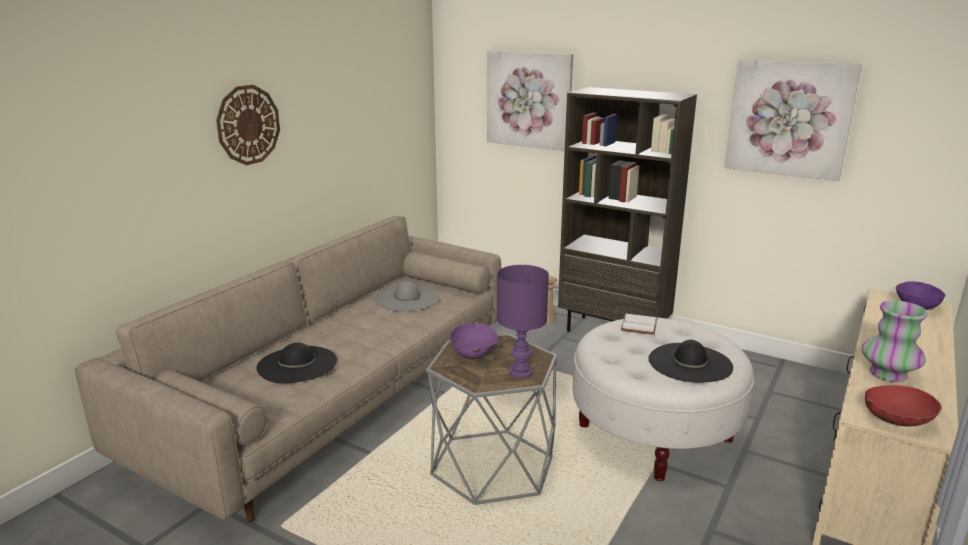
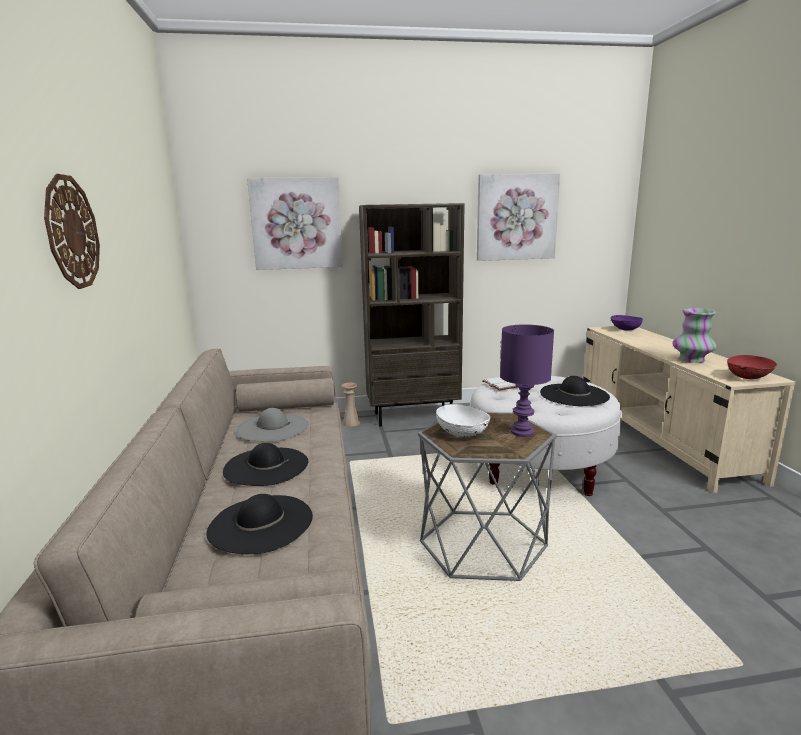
camera: 40 degrees left, 5 degrees down
(357, 327) = (266, 466): none -> black hat
(474, 354) = (463, 433): purple bowl -> white bowl

